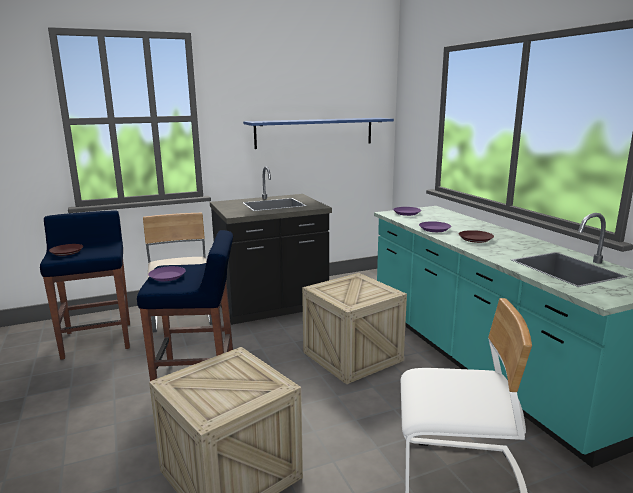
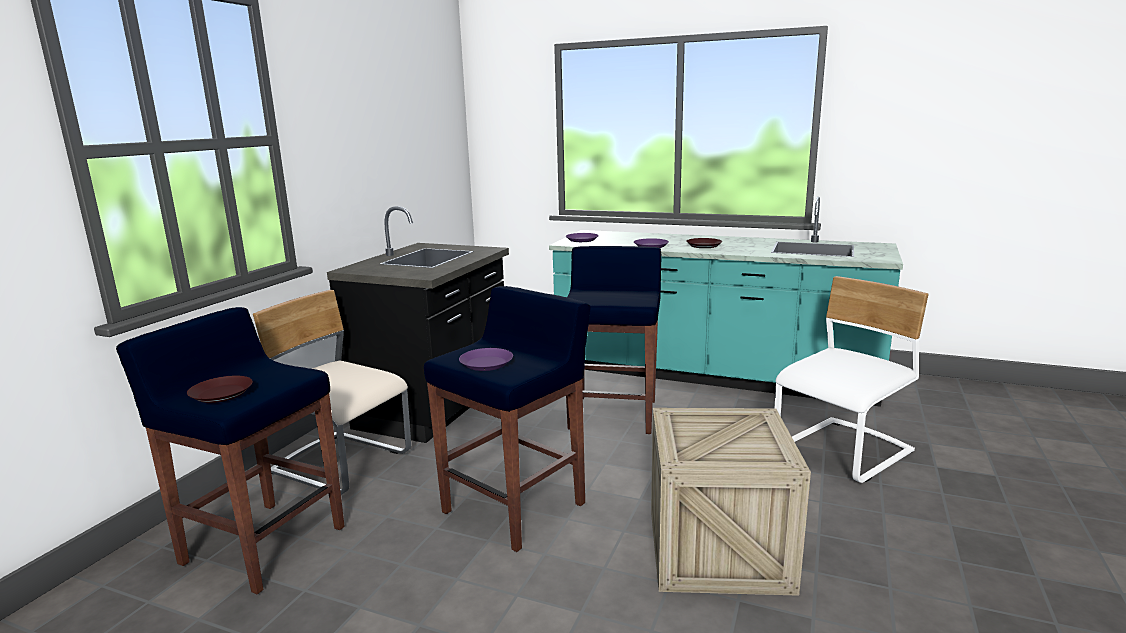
camera: 45 degrees left, 0 degrees up
(315, 132) = (404, 156): blue shelf -> none
(352, 356) = (613, 414): crate -> blue stool

